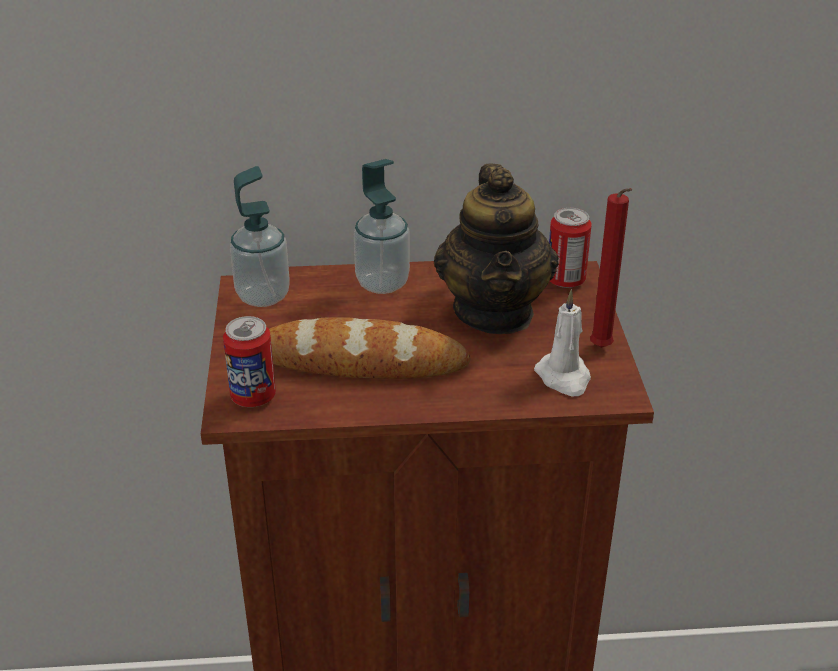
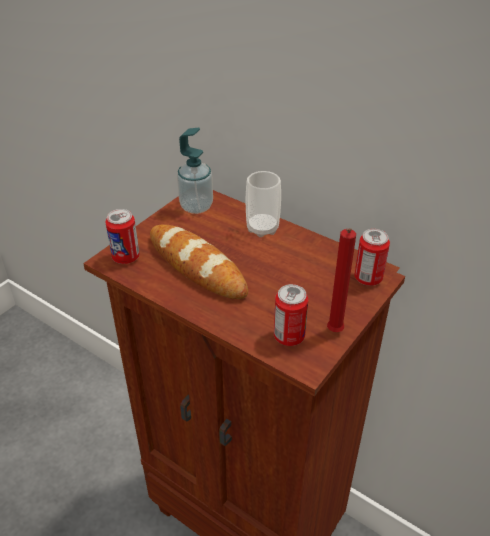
camera: 40 degrees right, 5 degrees up
(382, 283) = (262, 228): soap dispenser -> cup
(494, 312) = (301, 276): teapot -> none
(564, 377) = (289, 336): white candle -> can

